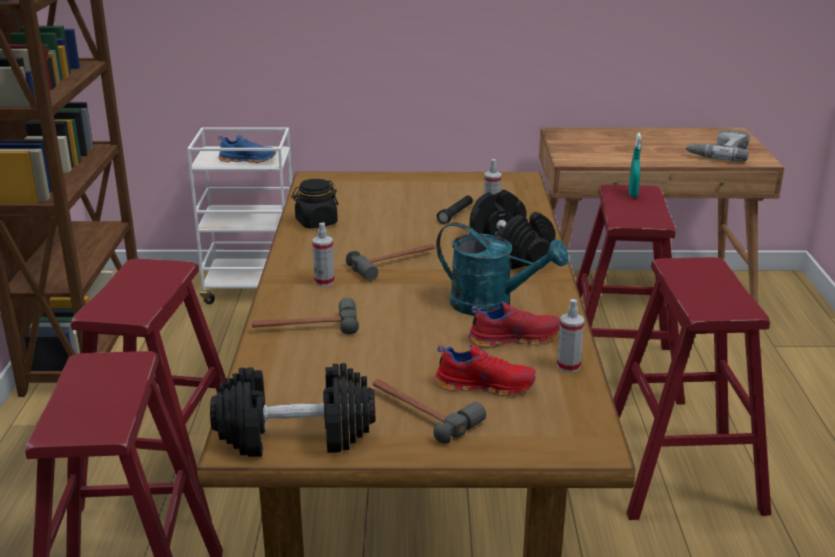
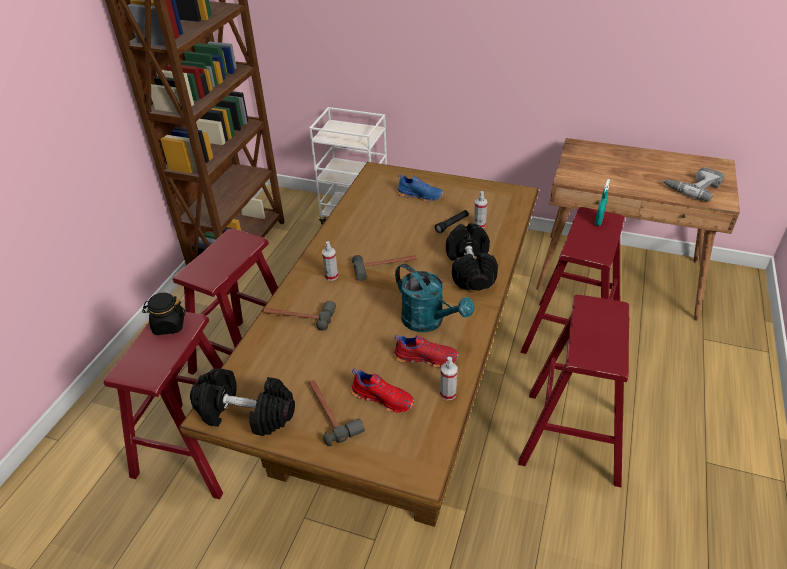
camera: 20 degrees right, 15 degrees up
(248, 160) = (351, 137): blue shoe -> blue shoe (420, 195)
(316, 222) = (354, 216): black jar -> black jar (169, 325)

